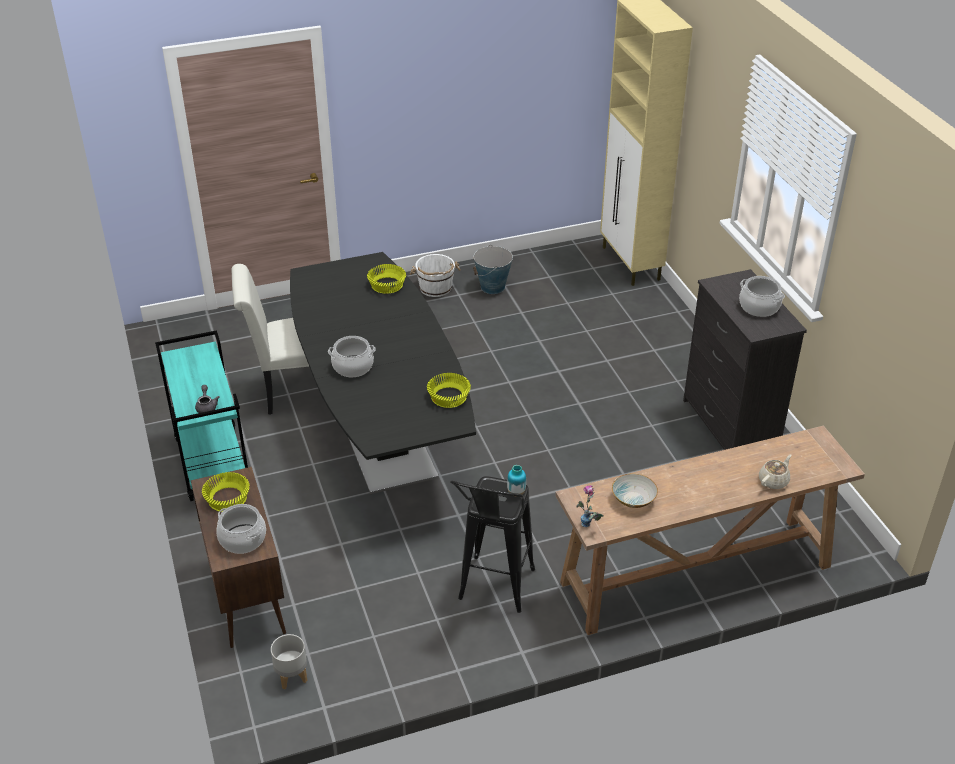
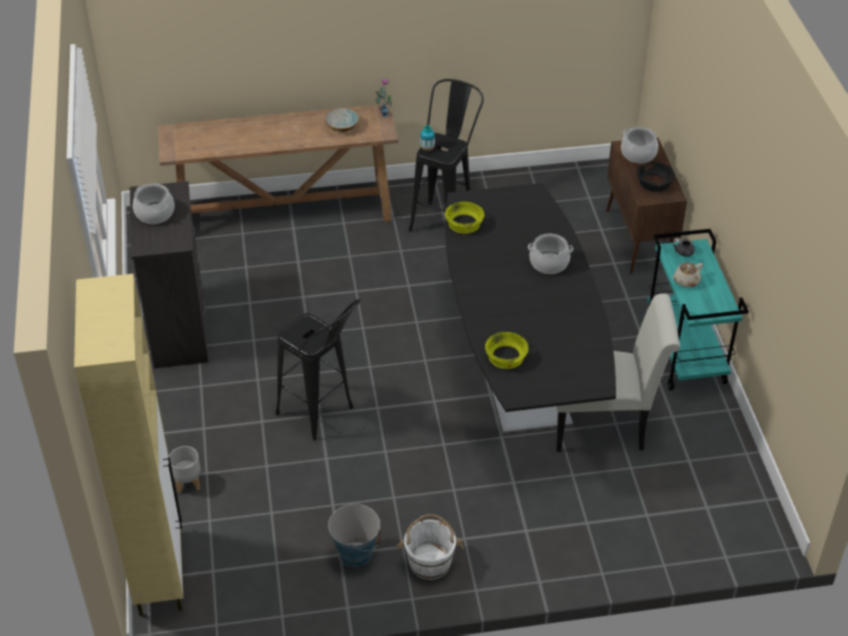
camera: 170 degrees left, 5 degrees up
(228, 499) = (653, 183): yellow bowl -> black bowl
(291, 676) = (601, 186): grey planter -> grey planter (188, 483)
(554, 369) = (323, 417): none -> black stool
(774, 481) = (230, 127): beige teapot -> beige teapot (685, 281)

